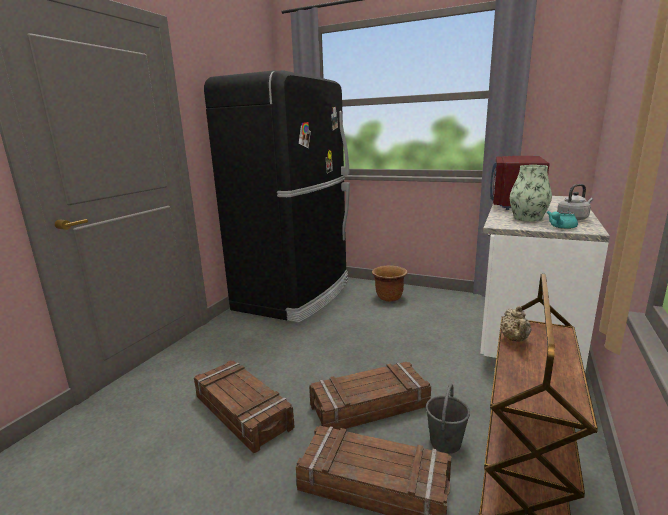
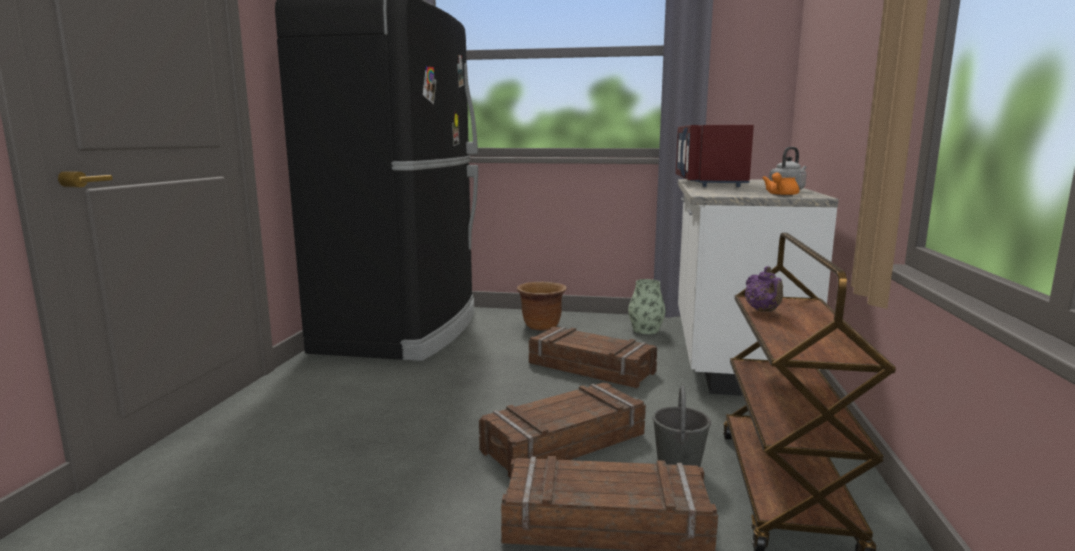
camera: 15 degrees left, 5 degrees down
(241, 412) = (378, 470): crate -> crate (590, 368)
(514, 339) = (763, 311): beige teapot -> purple teapot
(527, 218) = (736, 191): vase -> vase (646, 330)
(560, 227) = (780, 195): turquoise teapot -> orange teapot

